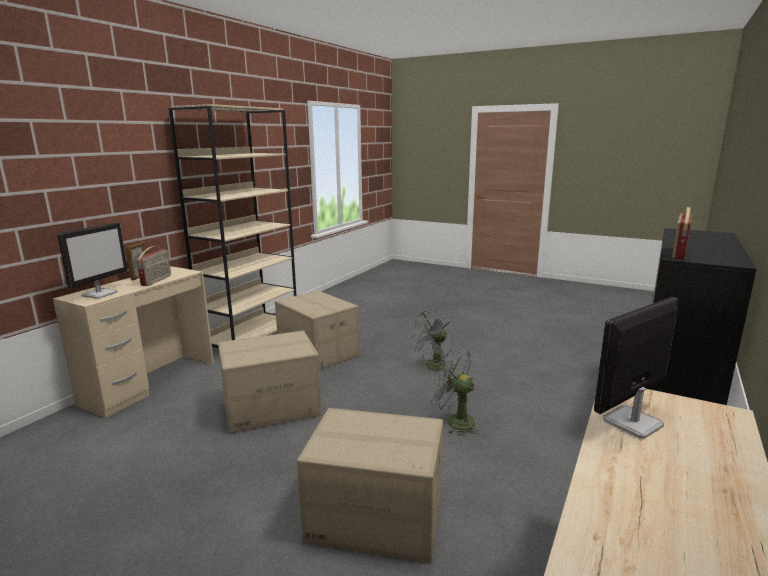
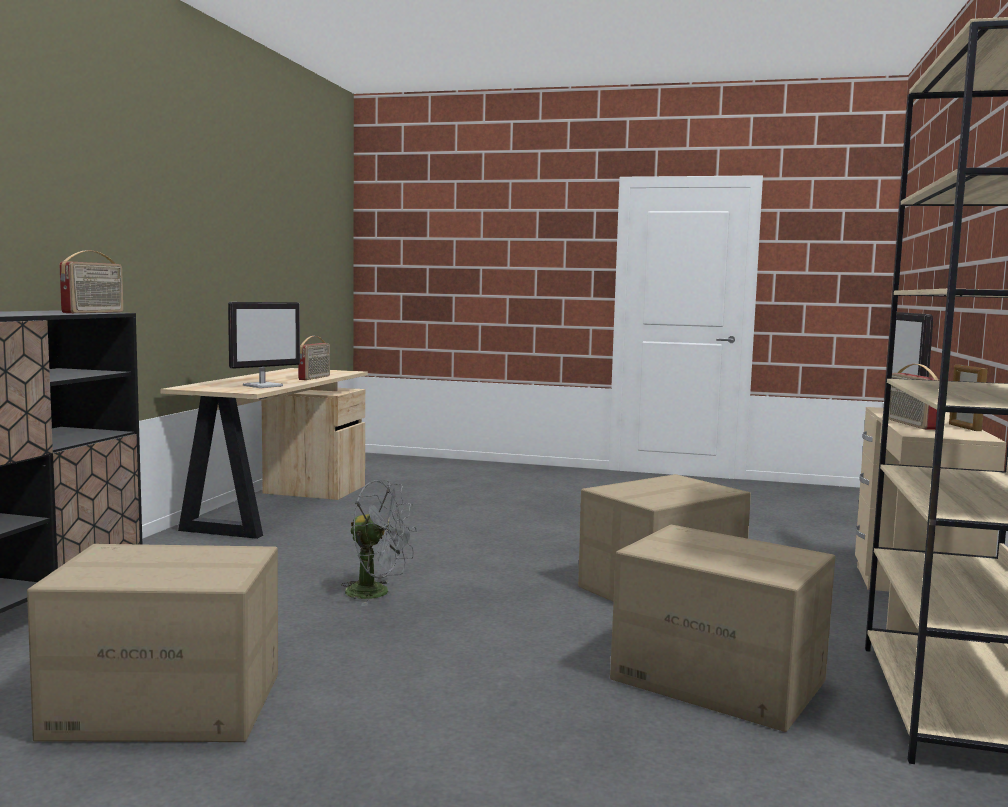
camera: 165 degrees right, 10 degrees down
(375, 518) = (452, 534): cardboard box -> cardboard box (167, 705)
(433, 368) = (421, 667): grey fan -> none
(601, 506) = (315, 378): none -> radio

